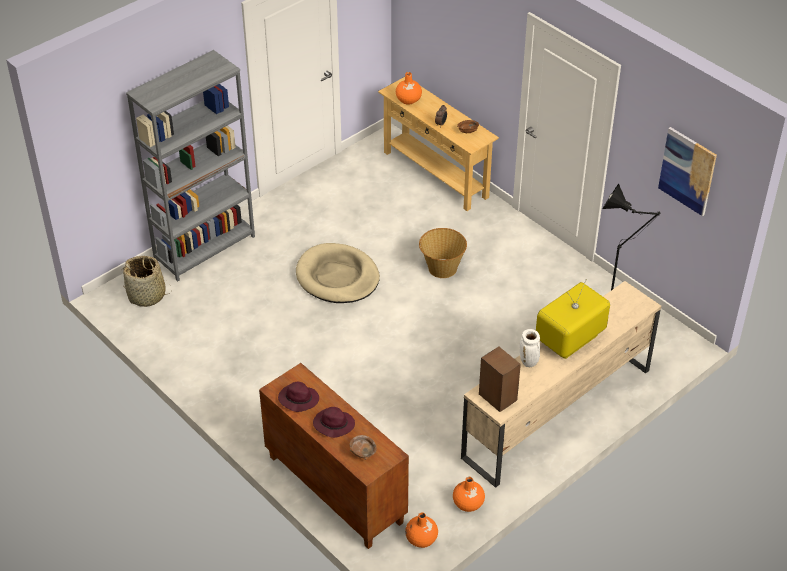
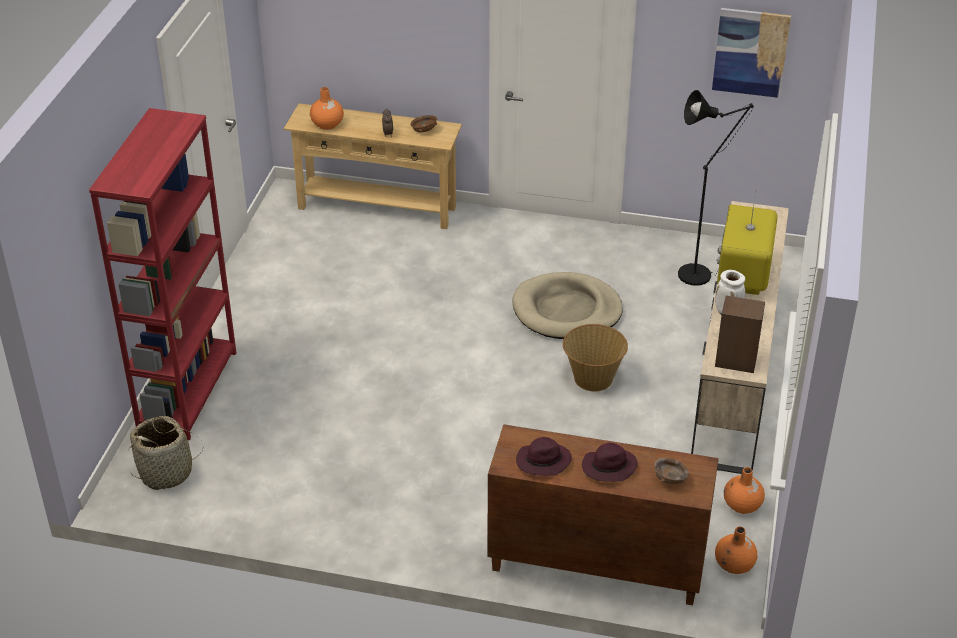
camera: 35 degrees left, 5 degrees down
(205, 248) = (188, 390): grey bookcase -> red bookcase
(337, 277) = (375, 352): beige dog bed -> beige dog bed (567, 311)
(442, 268) = (478, 294): basket -> basket (593, 379)

